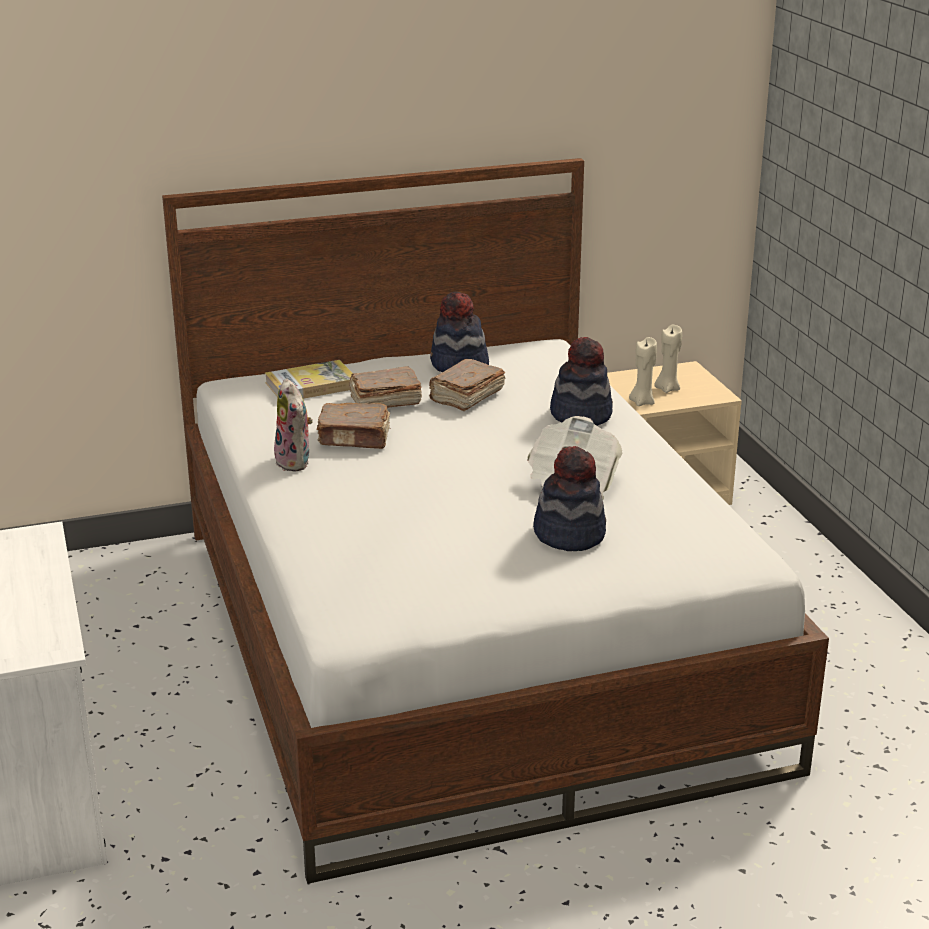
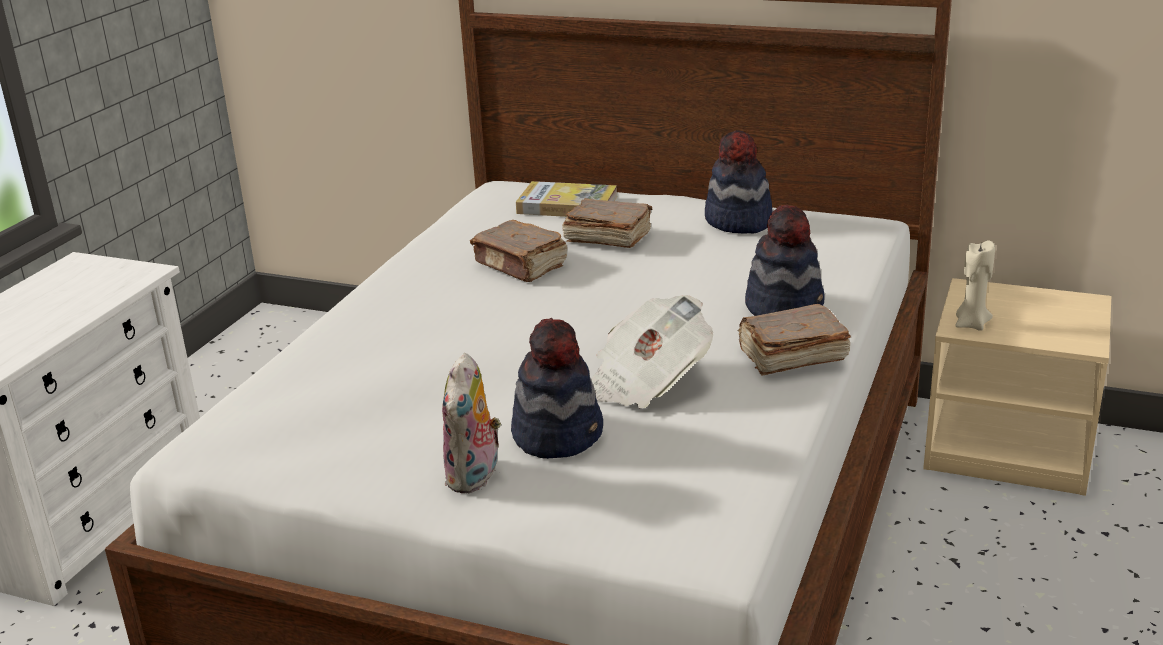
camera: 40 degrees right, 0 degrees up
(296, 462) = (435, 272): plush toy -> plush toy (475, 477)
(466, 397) = (693, 254): brown book -> brown book (791, 356)
(667, 389) = (1025, 318): beige candle -> none

